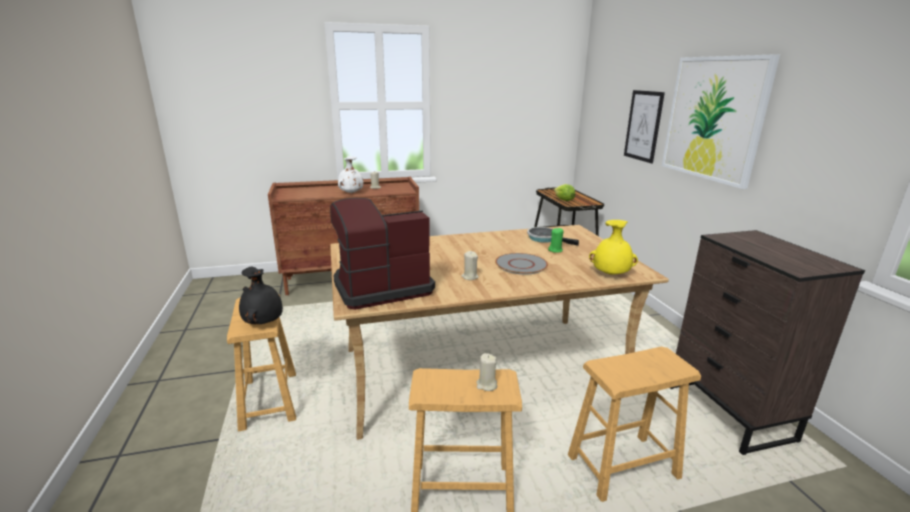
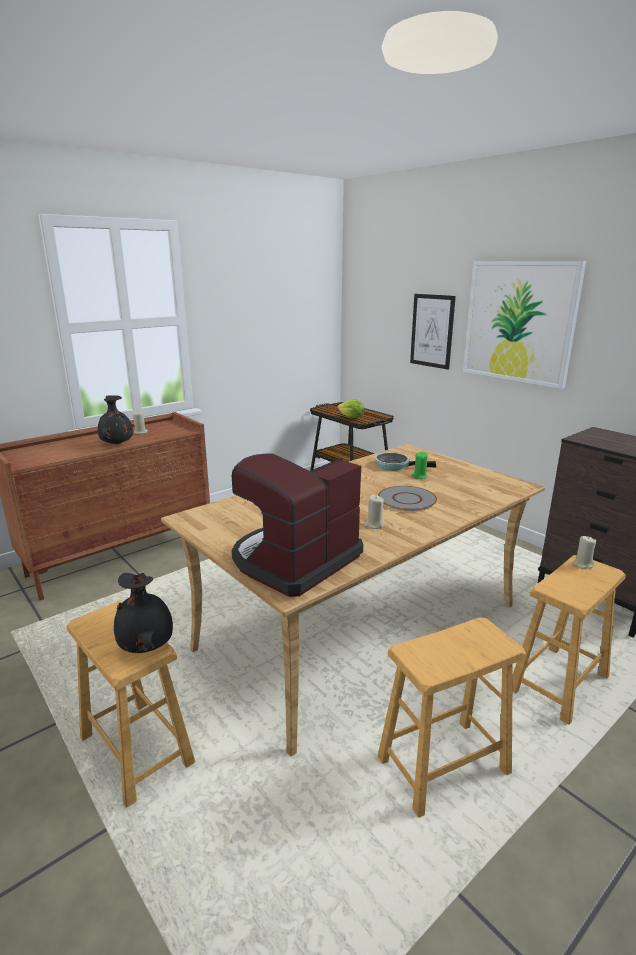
camera: 25 degrees left, 0 degrees up
(351, 193) = (116, 444): white vase -> black vase
(486, 385) = (477, 641): beige candle -> beige candle (583, 564)
(610, 274) = (496, 492): yellow vase -> none

